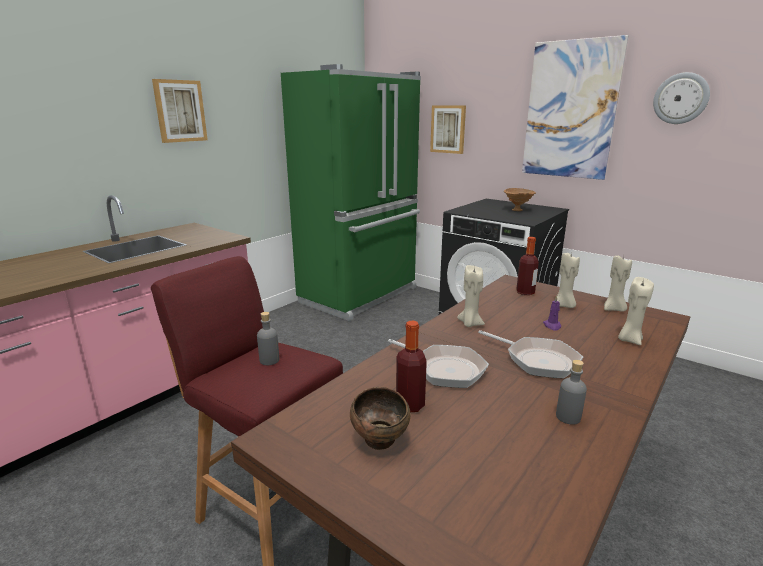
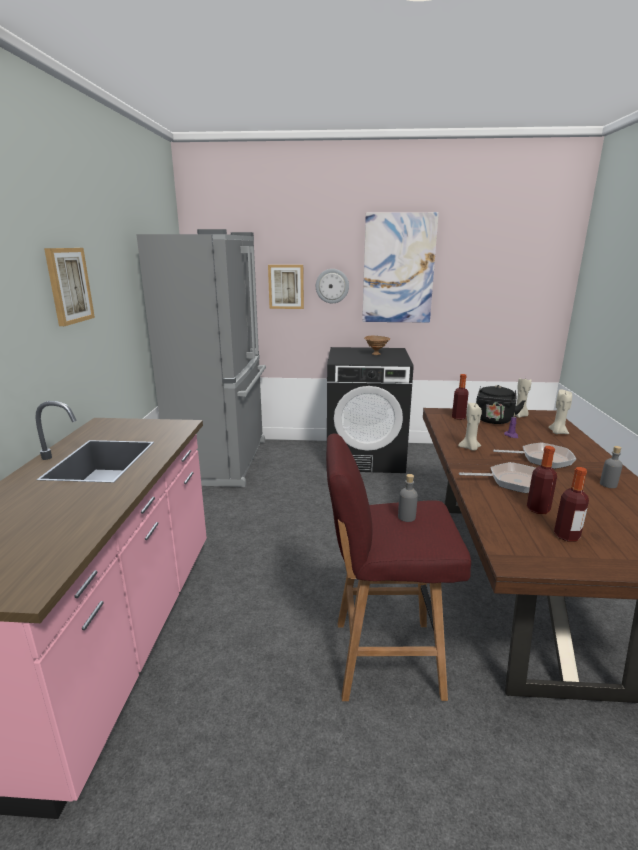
camera: 35 degrees left, 0 degrees up
(361, 295) = (223, 461): green fridge -> grey fridge
(381, 443) = (566, 536): brown bowl -> bottle
(564, 306) = (494, 421): beige candle -> black kettle
(681, 98) = (477, 260): wall clock -> wall clock (332, 286)

